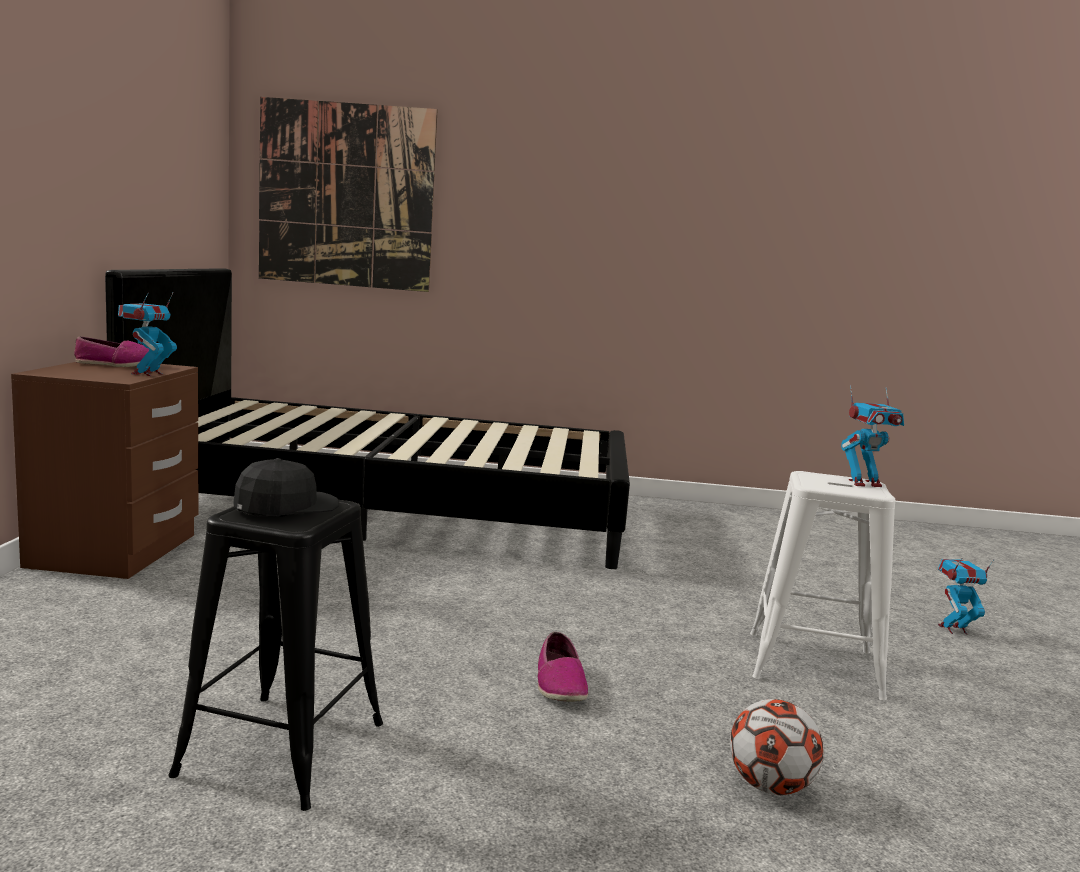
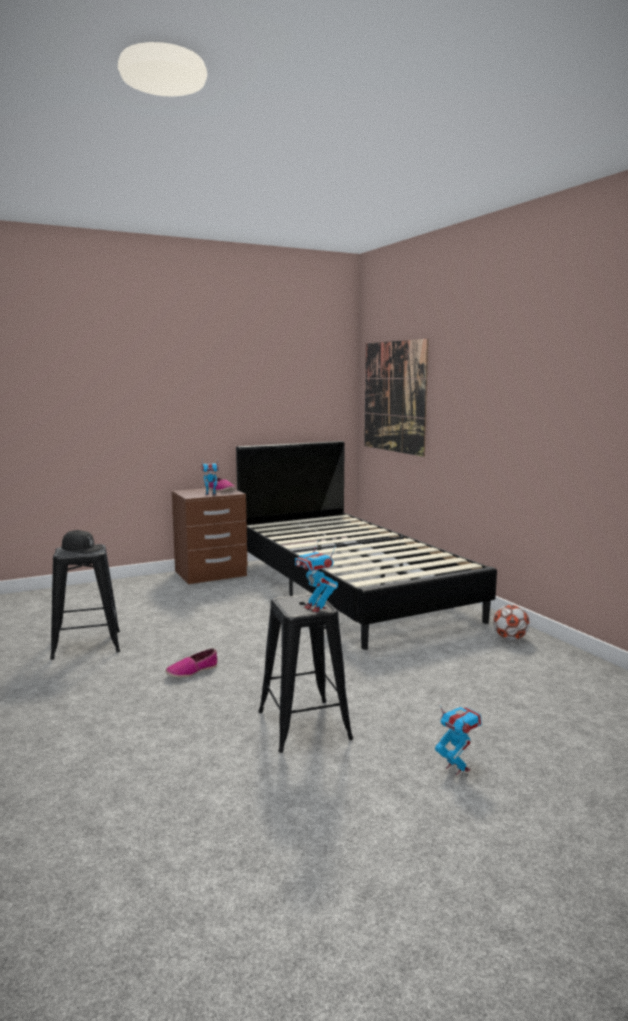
camera: 60 degrees right, 0 degrees up
(770, 786) = (140, 734): football -> football (510, 638)
(812, 664) = (303, 724): white stool -> black stool

